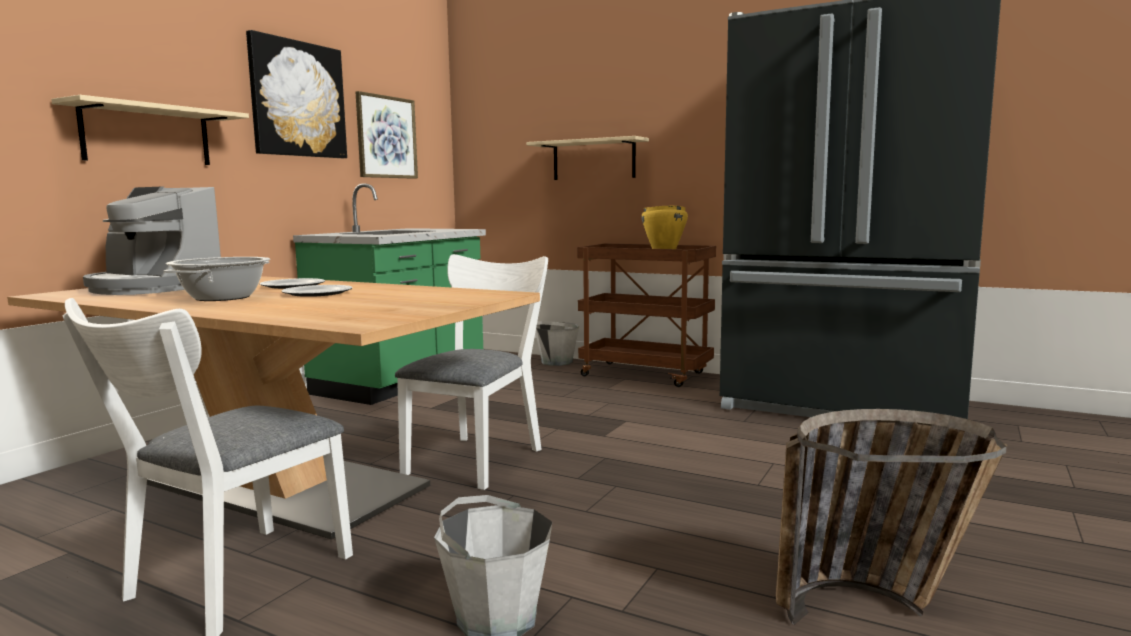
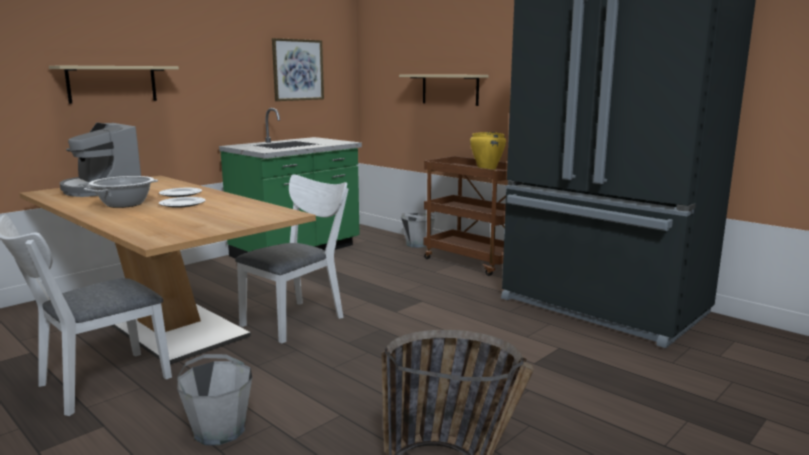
camera: 15 degrees right, 5 degrees up
(297, 99) = (224, 49): picture -> none

